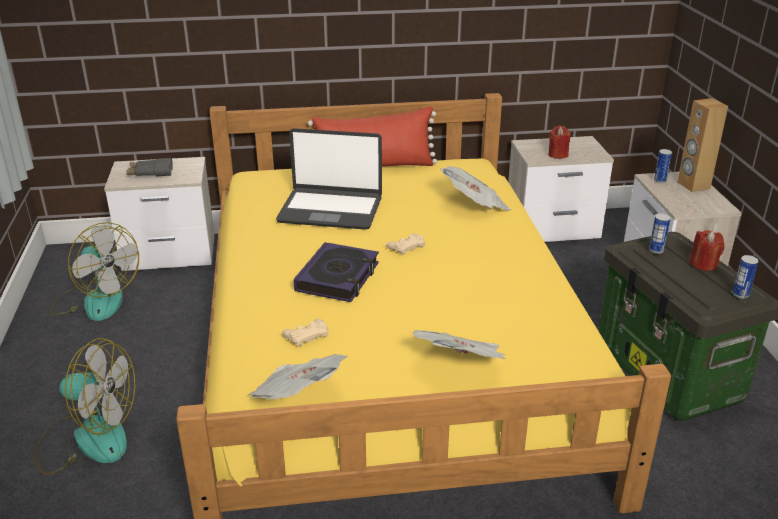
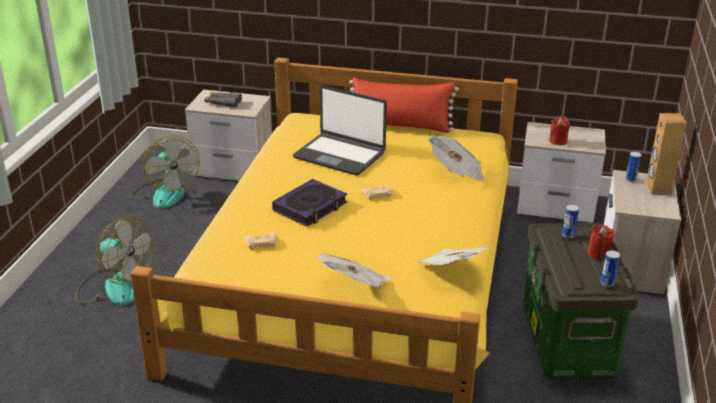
camera: 20 degrees right, 0 degrees up
(298, 396) = (229, 281): newspaper -> newspaper (451, 270)

